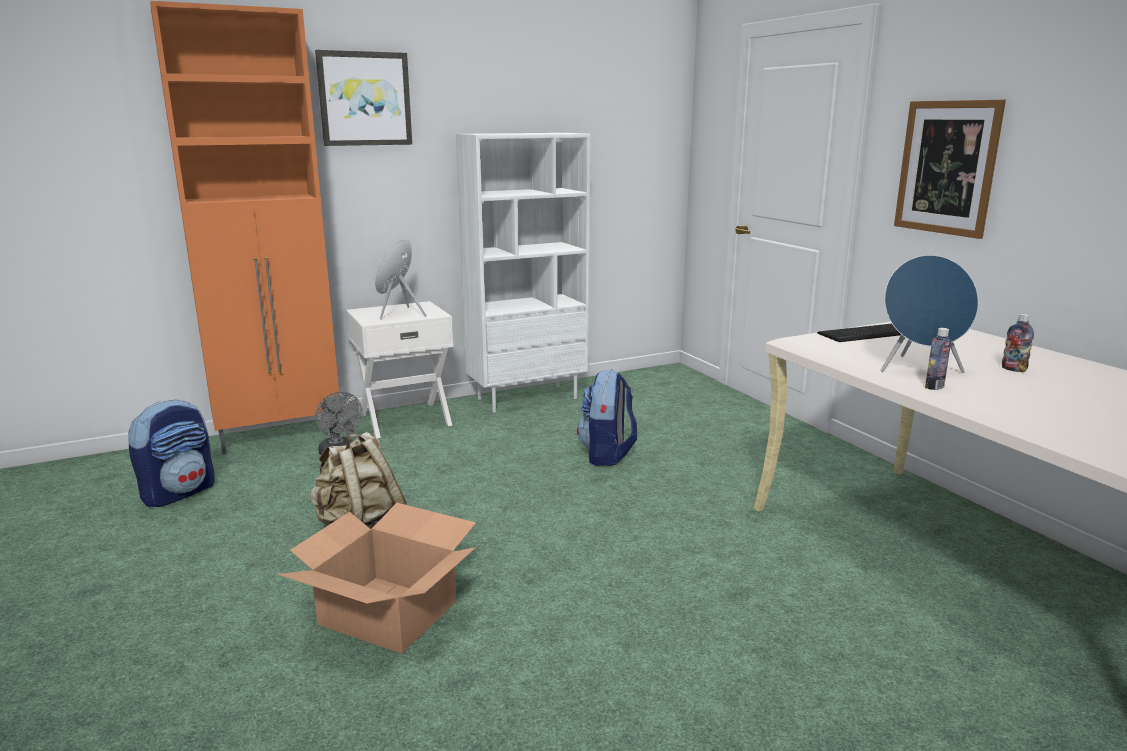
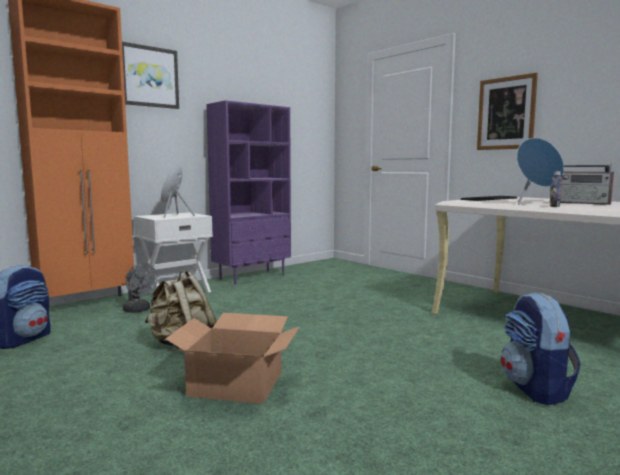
camera: 15 degrees left, 10 degrees down
(527, 398) = (252, 277): white bookcase -> purple bookcase
(607, 455) = (324, 297): backpack -> backpack (535, 389)
(1013, 369) = (580, 203): bottle -> radio

